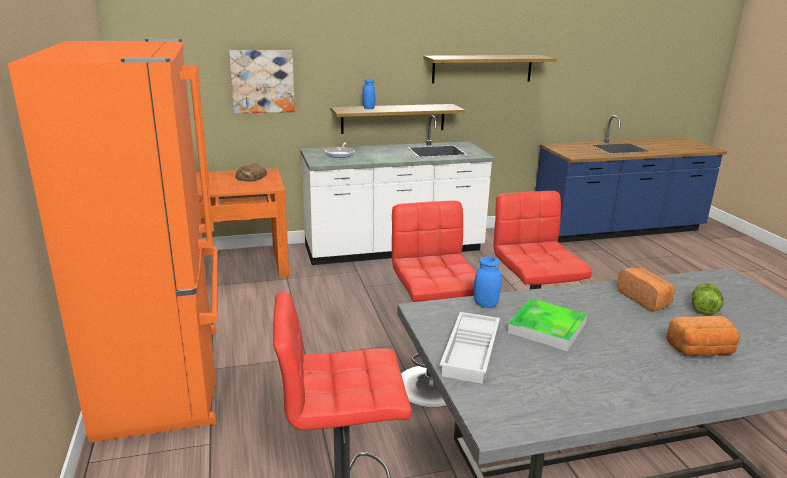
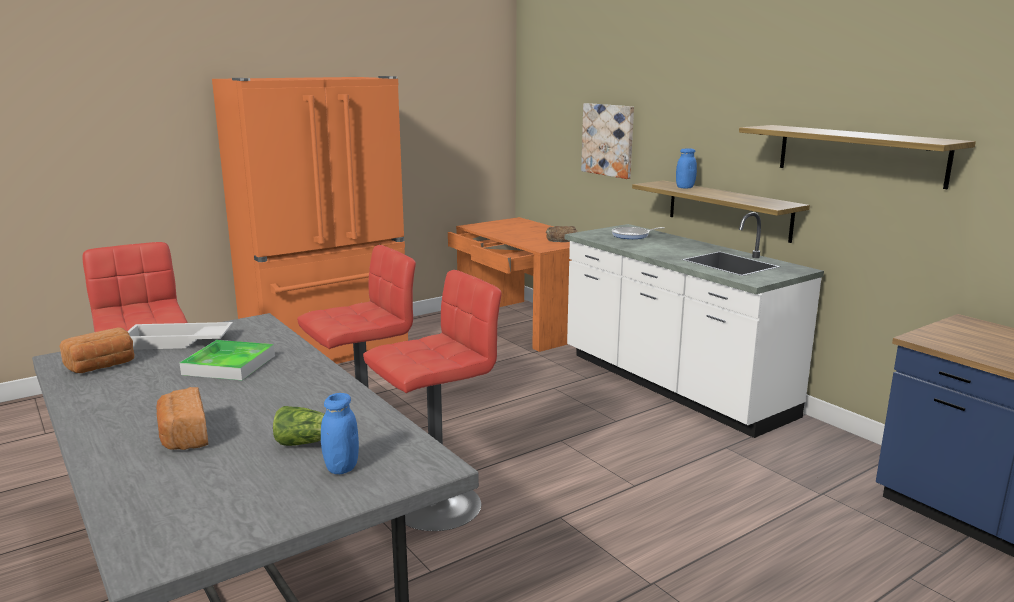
camera: 70 degrees right, 5 degrees down
(485, 304) = (277, 339): blue jar -> blue jar (341, 467)
(644, 299) = (318, 408): bread -> bread (102, 366)

